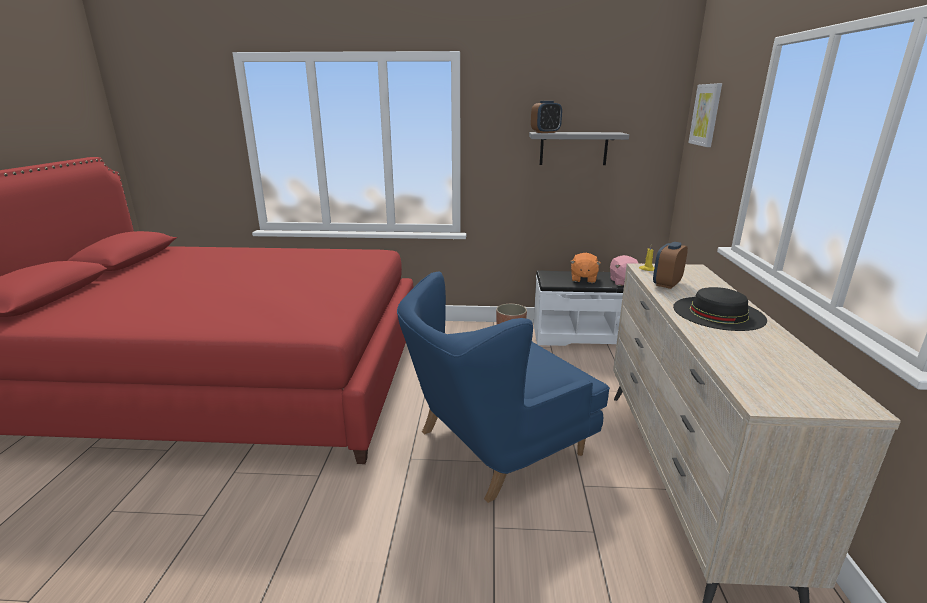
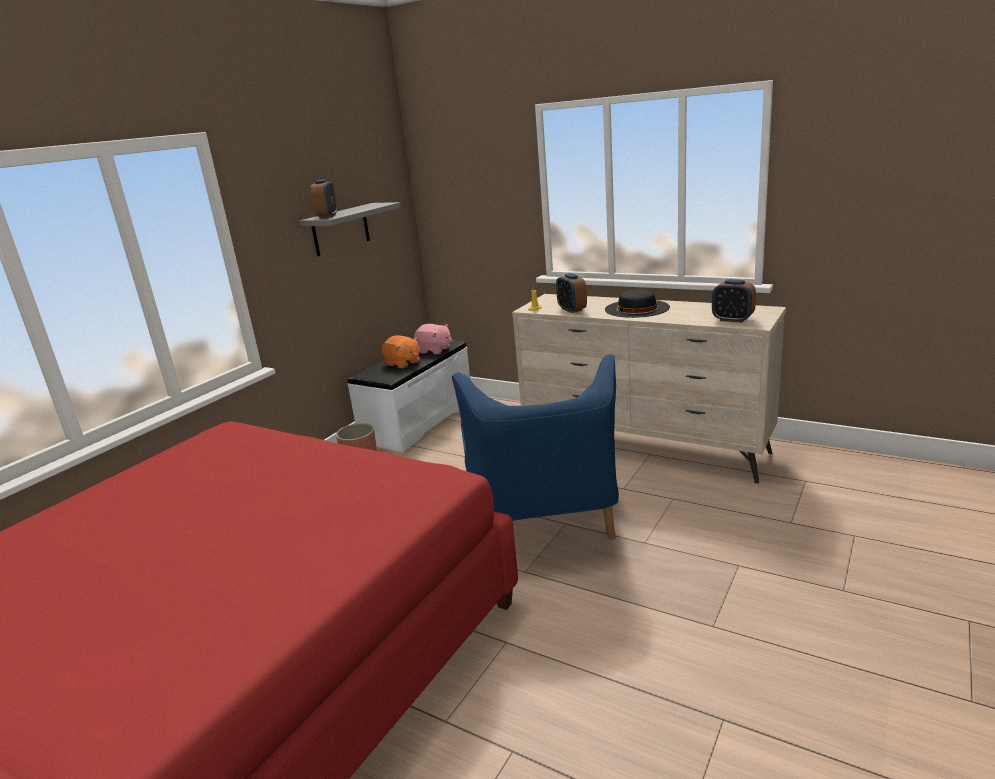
camera: 60 degrees left, 0 degrees up
(706, 115) = (449, 172): picture -> none
(759, 379) = (732, 320): none -> alarm clock

